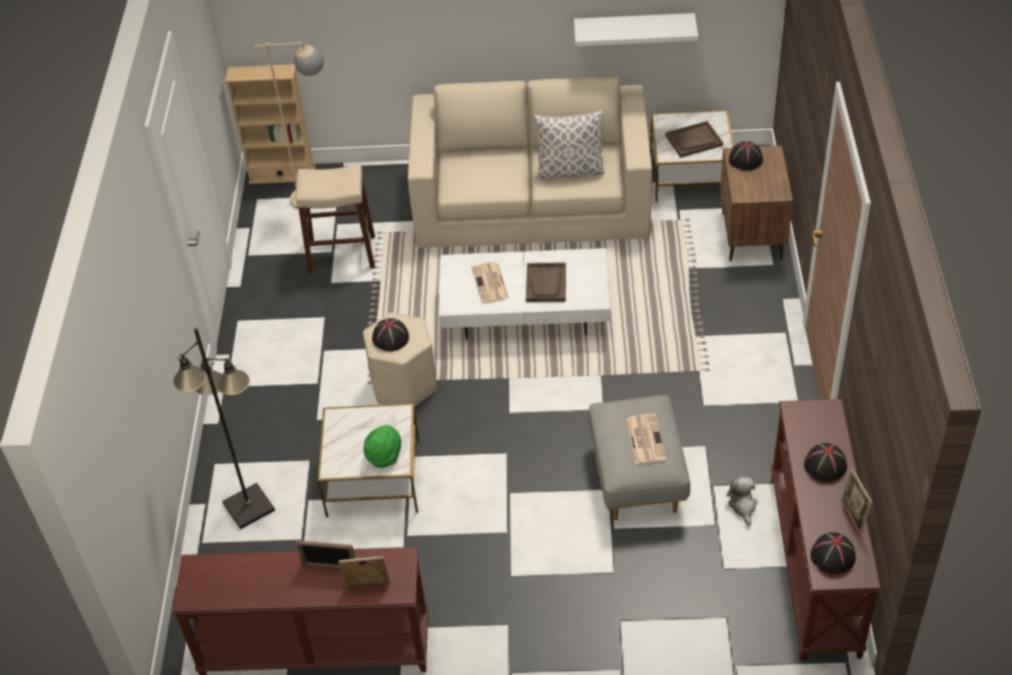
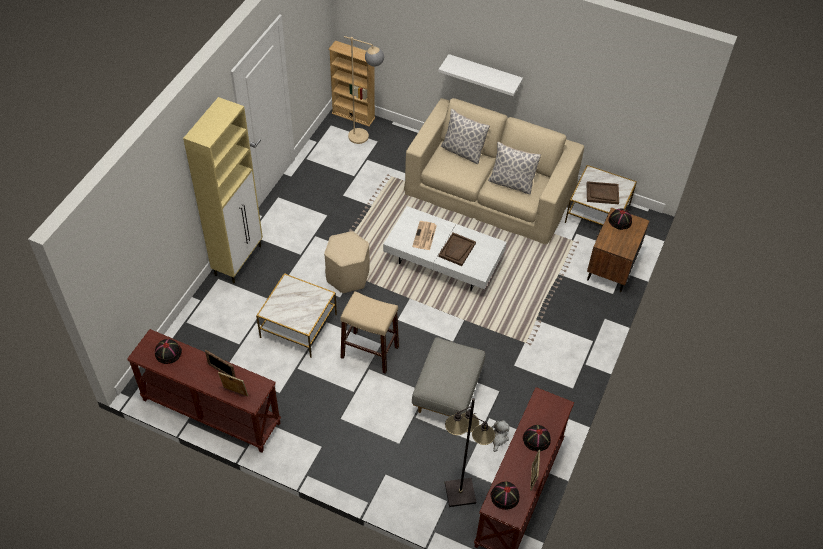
camera: 20 degrees right, 5 degrees up
(230, 426) = (238, 260): none -> beige cabinet
(248, 506) = (221, 312): black floor lamp -> black floor lamp (459, 492)
(341, 254) = (359, 179): beige stool -> beige stool (369, 352)
(384, 456) = (300, 317): green hat -> none
(390, 338) = (342, 247): black hat -> black hat (168, 352)
(479, 155) = (462, 151): none -> pillow
(634, 29) = (587, 109): white shelf -> white shelf (484, 74)
(645, 439) = (452, 373): newspaper -> none

